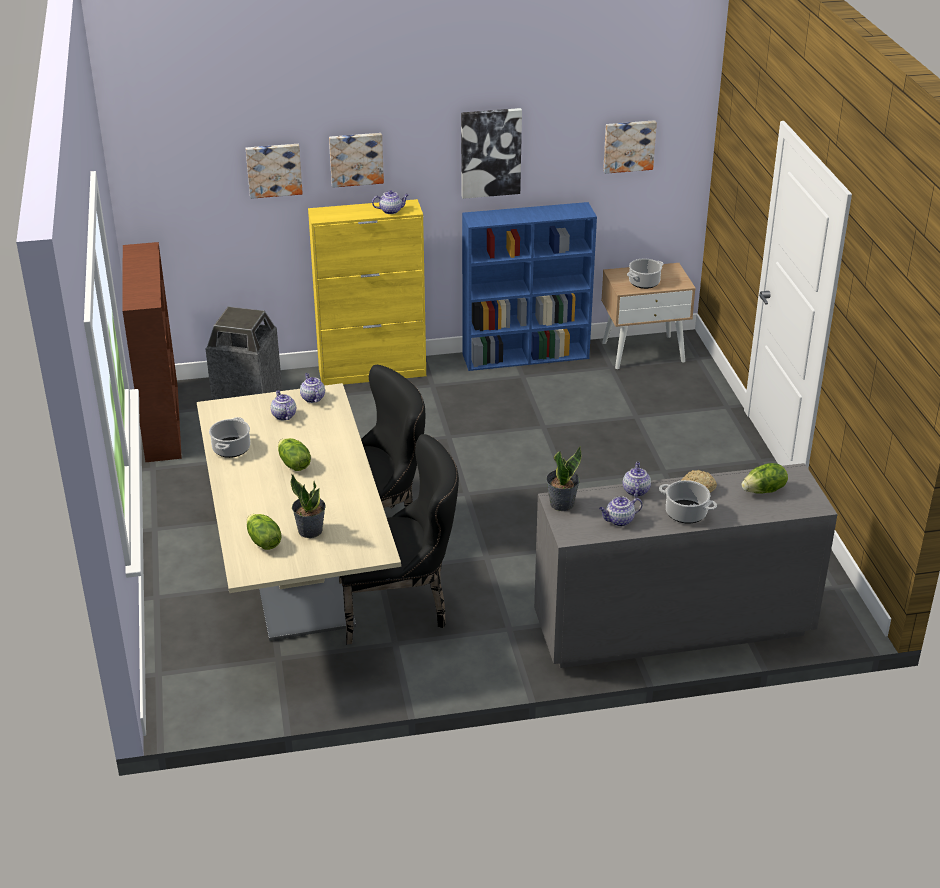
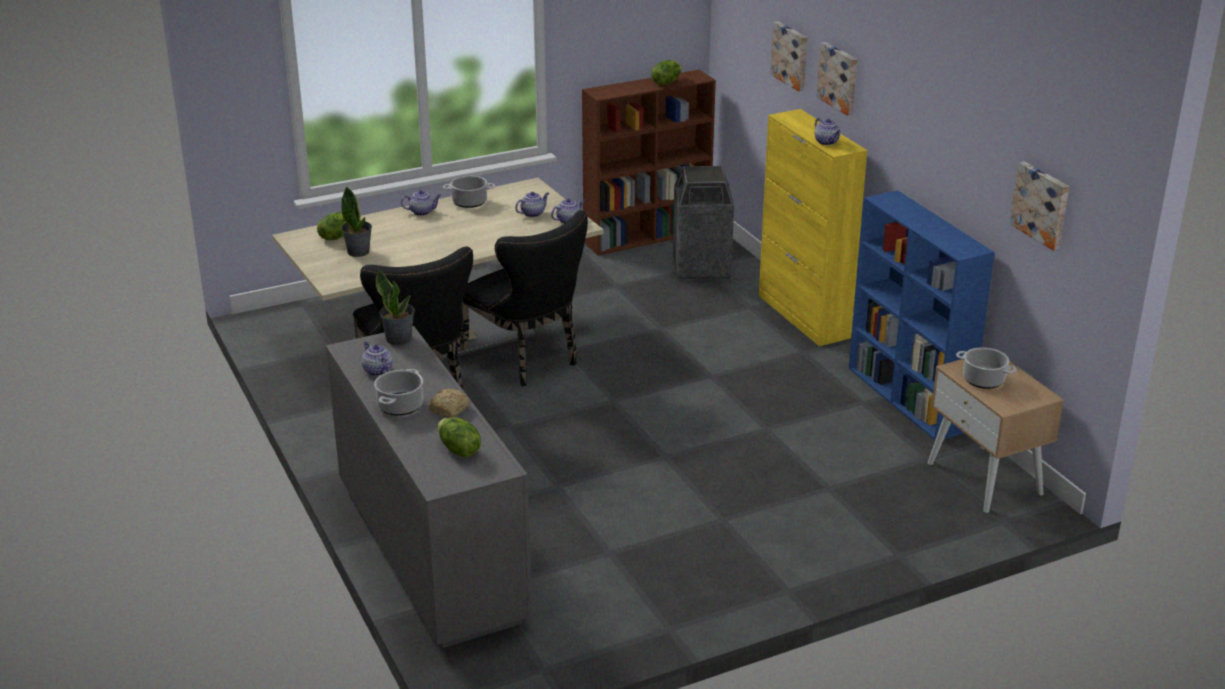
camera: 75 degrees right, 5 degrees down
(293, 464) = (455, 230): lettuce -> lettuce (666, 82)
(490, 152) = (929, 134): picture -> none
(635, 490) = (434, 374): teapot -> teapot (422, 212)

